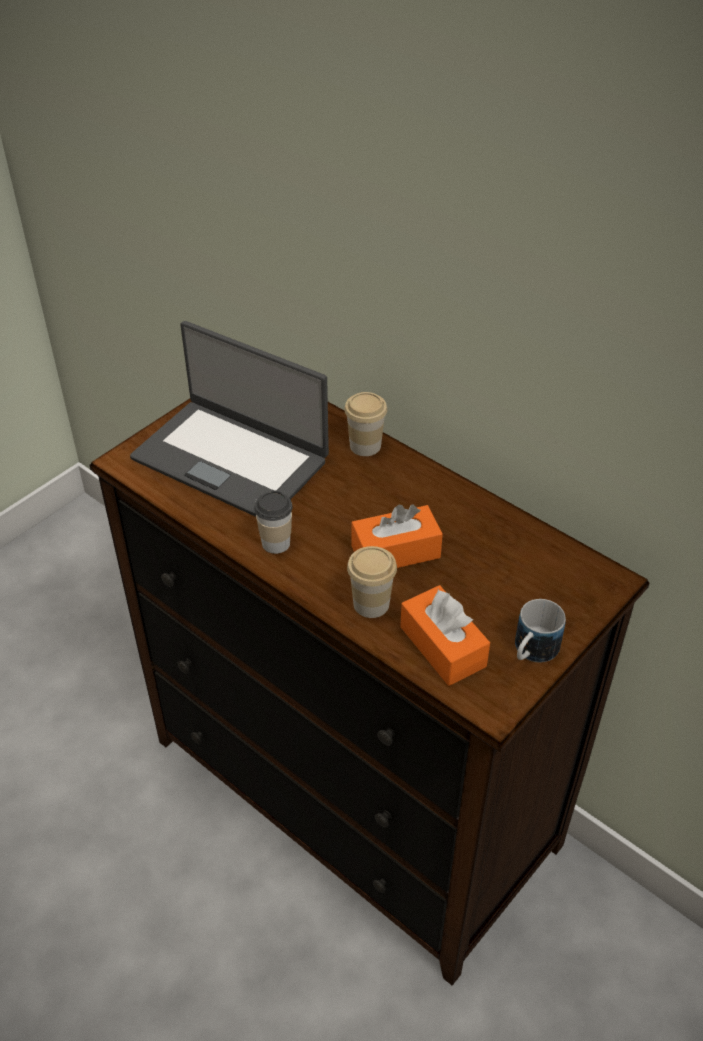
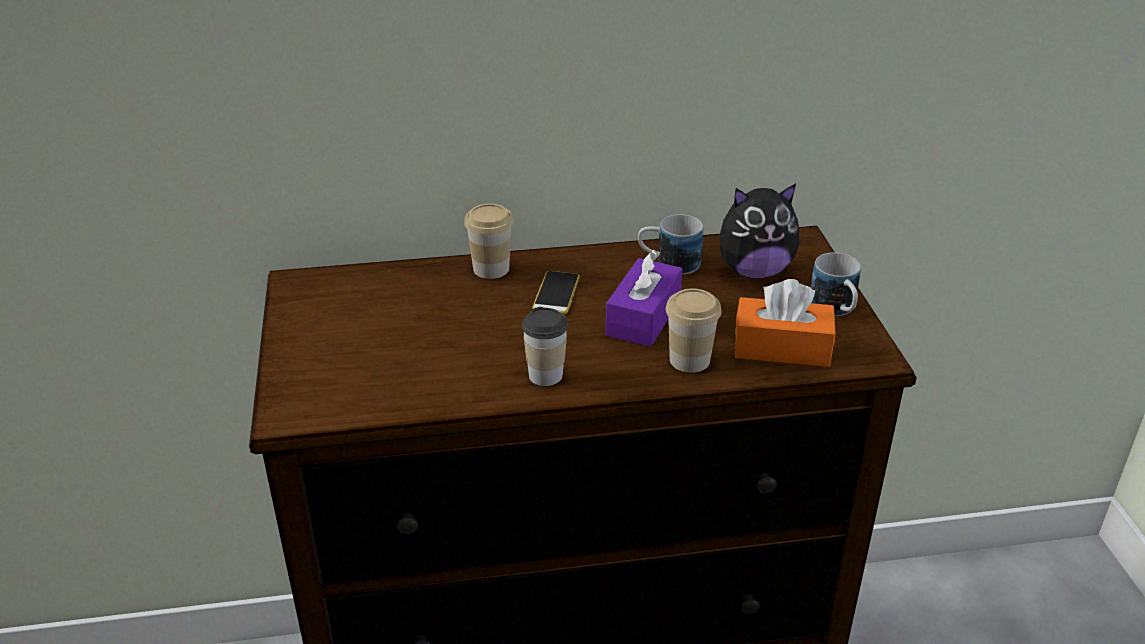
camera: 50 degrees left, 10 degrees down
(231, 458) = (392, 347): laptop -> none
(373, 493) = (556, 293): none -> phone
(395, 552) = (643, 317): orange tissue box -> purple tissue box
(480, 526) = (668, 263): none -> mug
(528, 577) = (753, 271): none -> plush toy

